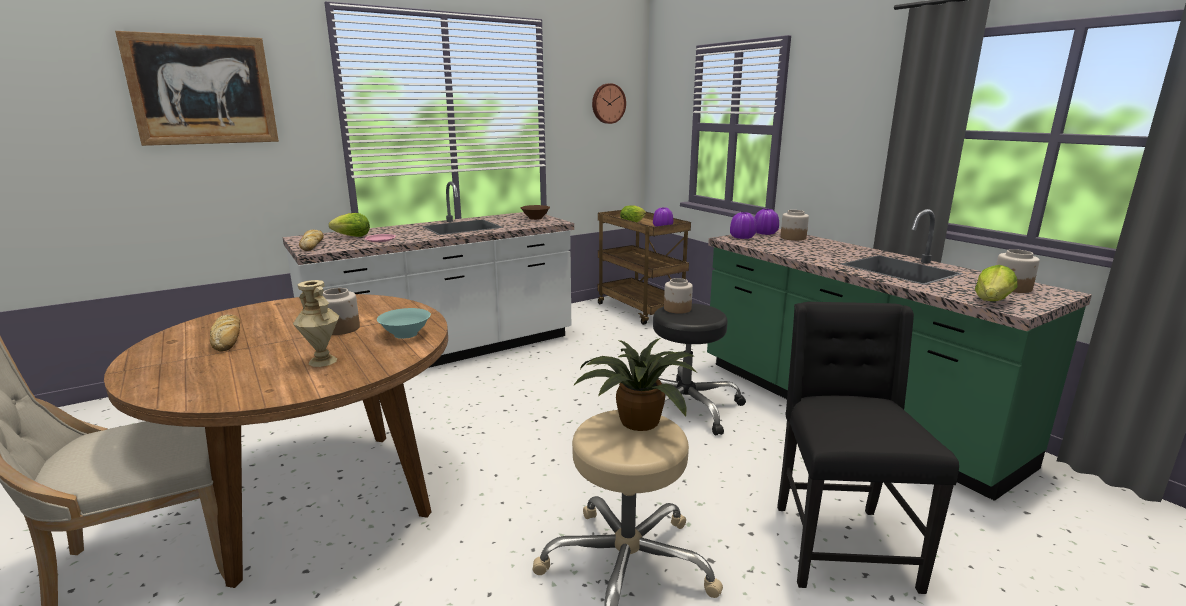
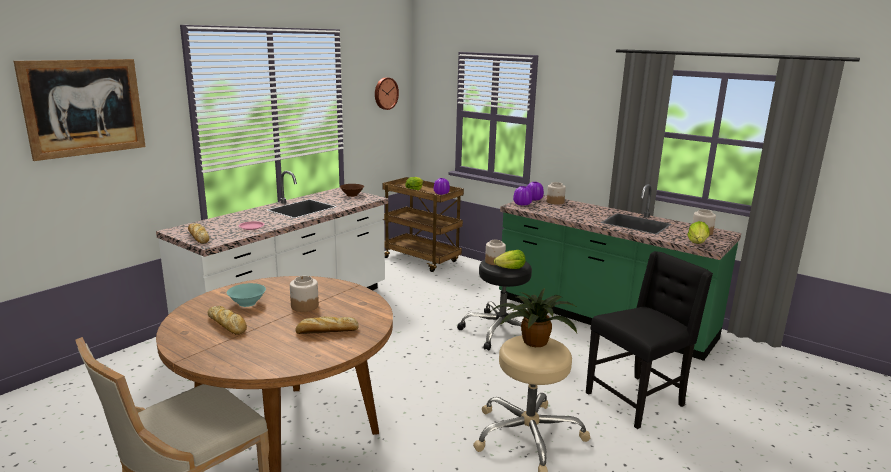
camera: 20 degrees left, 0 degrees up
(322, 361) = (326, 331): beige vase -> bread
(352, 236) = (221, 225): lettuce -> lettuce (510, 269)
(405, 334) = (358, 304): turquoise bowl -> turquoise bowl (247, 303)
(839, 544) = (637, 400): black chair -> black chair turned 75 degrees clockwise

